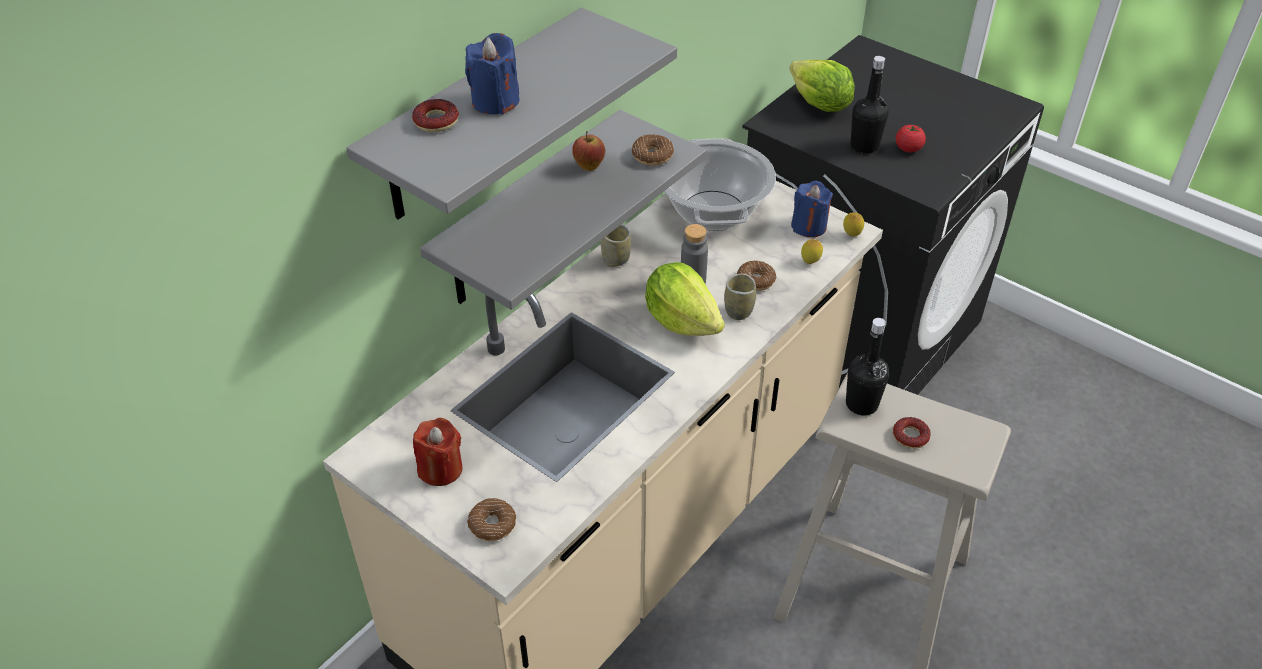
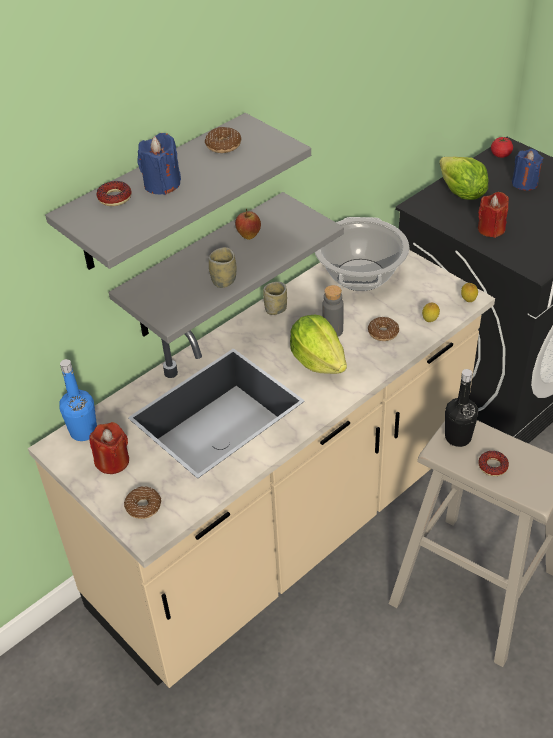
camera: 10 degrees right, 0 degrees up
(395, 433) = (83, 431): none -> blue bottle
(652, 156) = (299, 230): donut -> donut (223, 145)
(738, 311) = (364, 356): cup -> cup (224, 280)
(809, 226) = (435, 292): blue candle -> blue candle (524, 183)
(864, 146) = (491, 229): black bottle -> red candle
(908, 148) = (527, 233): tomato -> tomato (500, 155)

